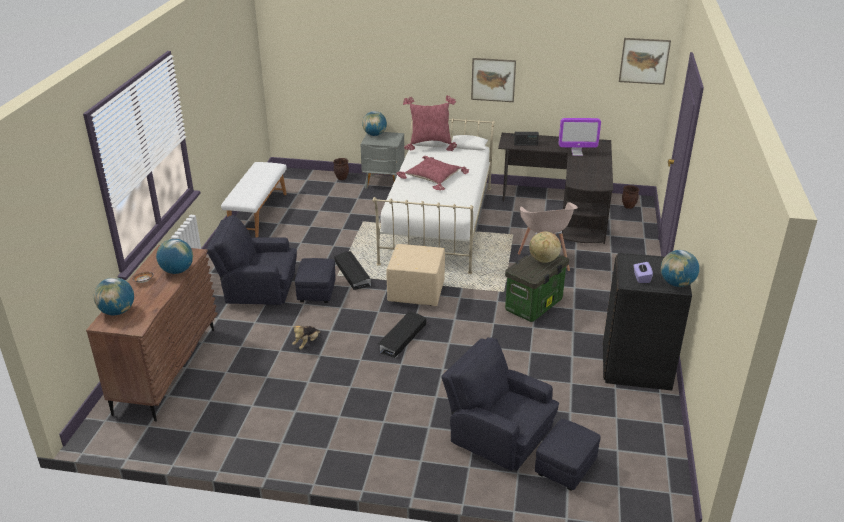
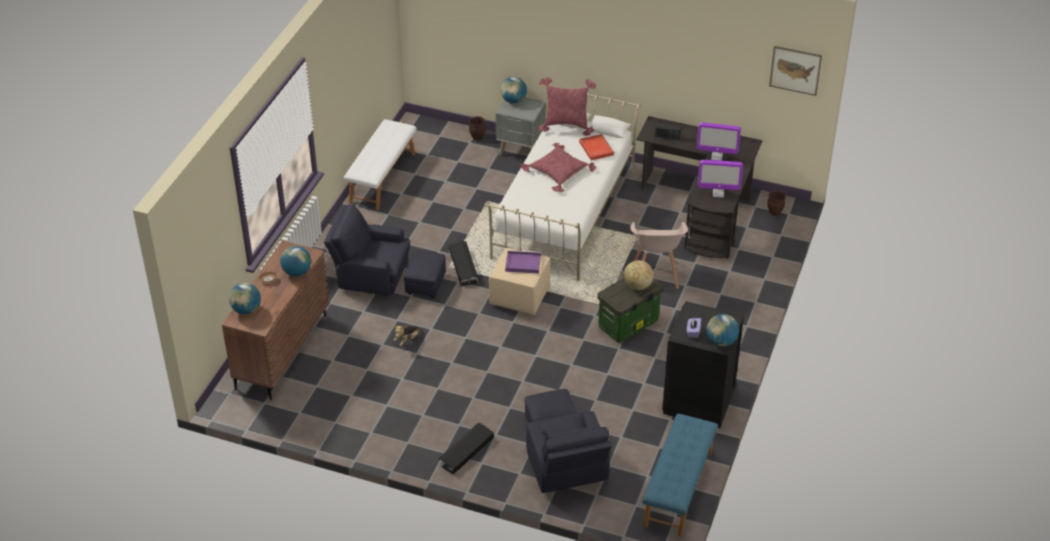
camera: 10 degrees right, 10 degrees up
(402, 337) = (494, 344): black storage box -> black storage box (465, 451)
(418, 254) = (522, 263): none -> purple tray
(462, 158) = (596, 148): none -> red tray
(493, 80) = (640, 64): picture -> none
(514, 443) = (563, 458): black armchair -> black armchair turned 150 degrees counterclockwise
(592, 177) = (718, 193): none -> monitor
(659, 460) = (679, 489): none -> blue bench

